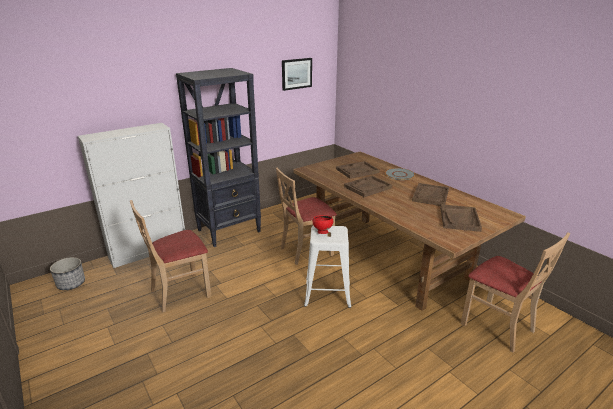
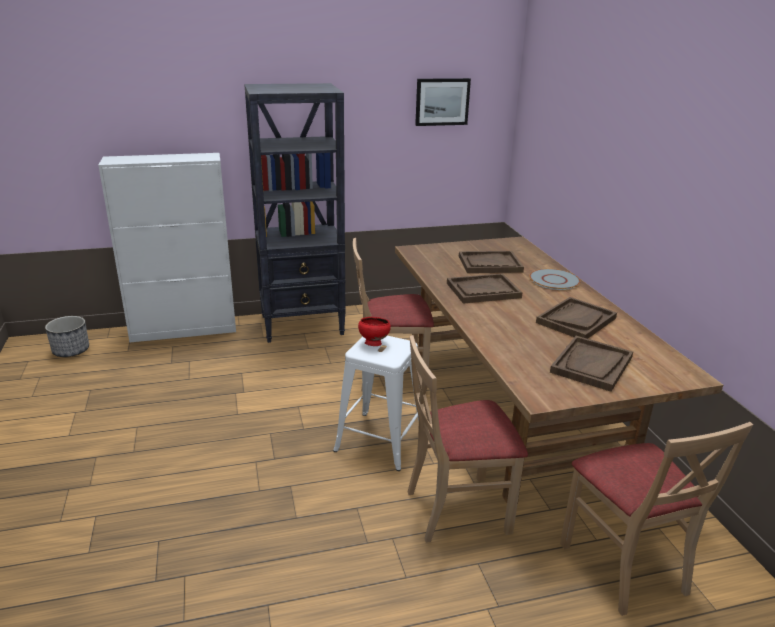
camera: 20 degrees right, 0 degrees up
(180, 292) = (185, 392): beige chair -> beige chair (457, 509)

